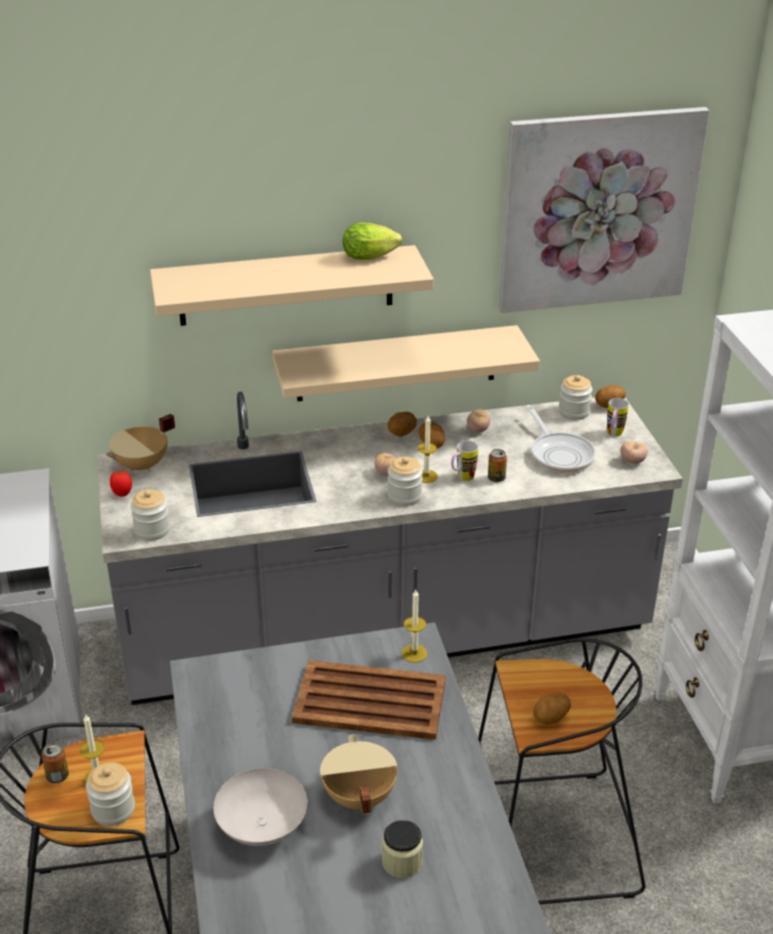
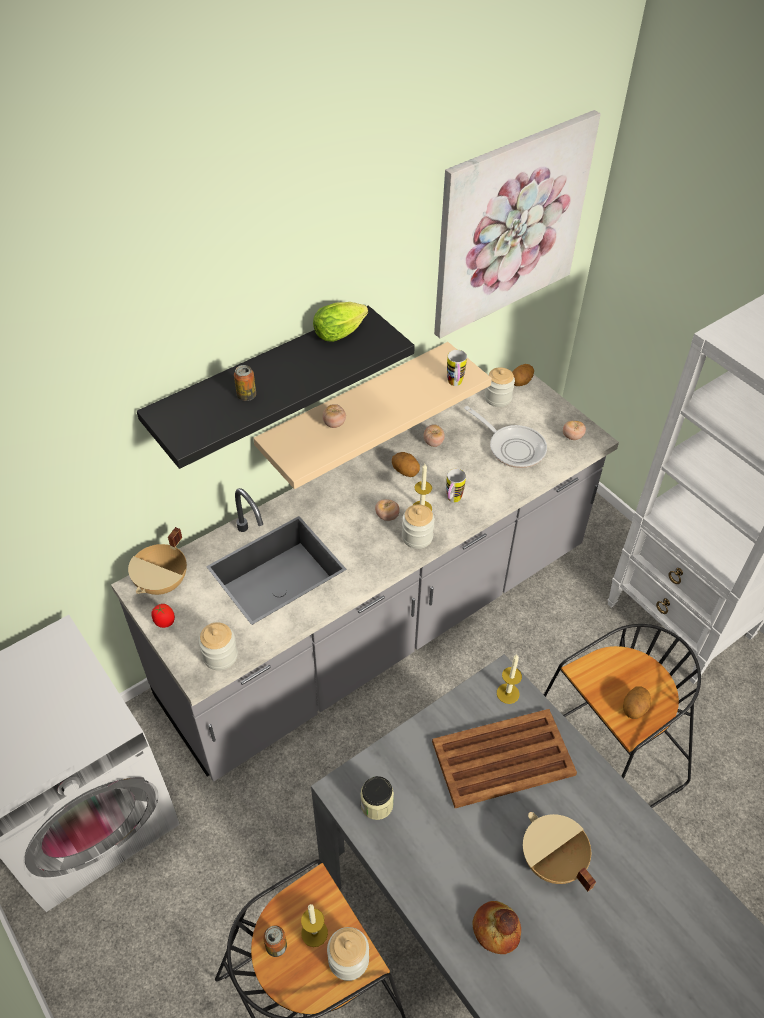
camera: 25 degrees left, 15 degrees up
(261, 828) = (495, 929): white bowl -> bread
(286, 285) = (261, 379): beige shelf -> black shelf
(354, 358) = (334, 424): none -> tomato
(401, 433) = (373, 467): potato -> none
(402, 862) = (622, 910): jar -> jar (377, 804)
(496, 478) = (479, 491): can -> can (246, 396)
(613, 435) = (542, 413): mug -> mug (455, 384)

